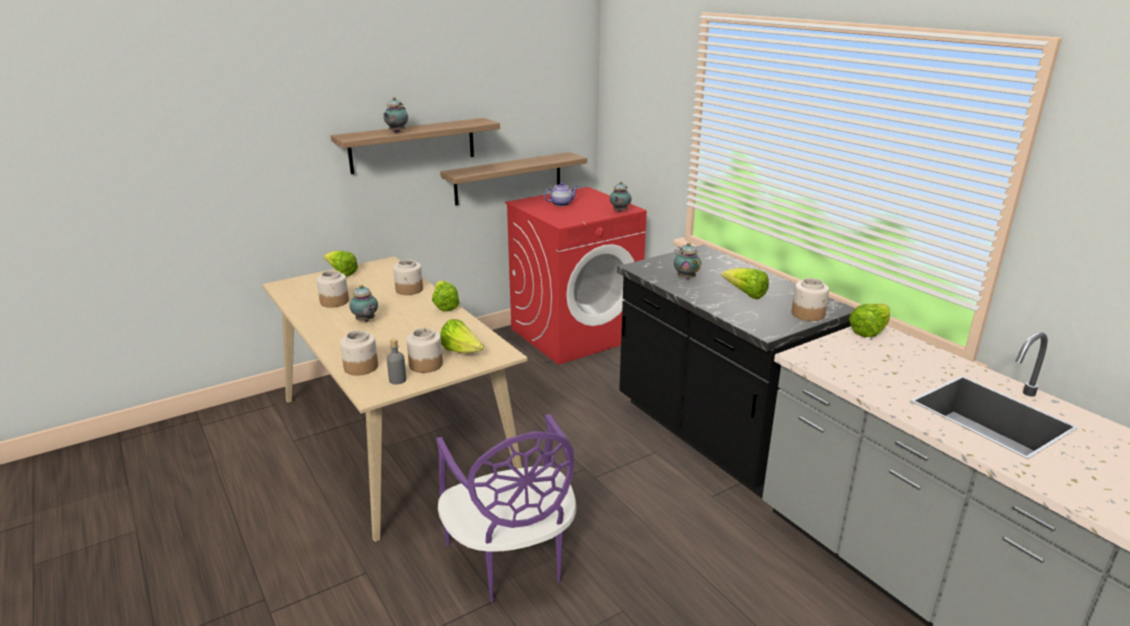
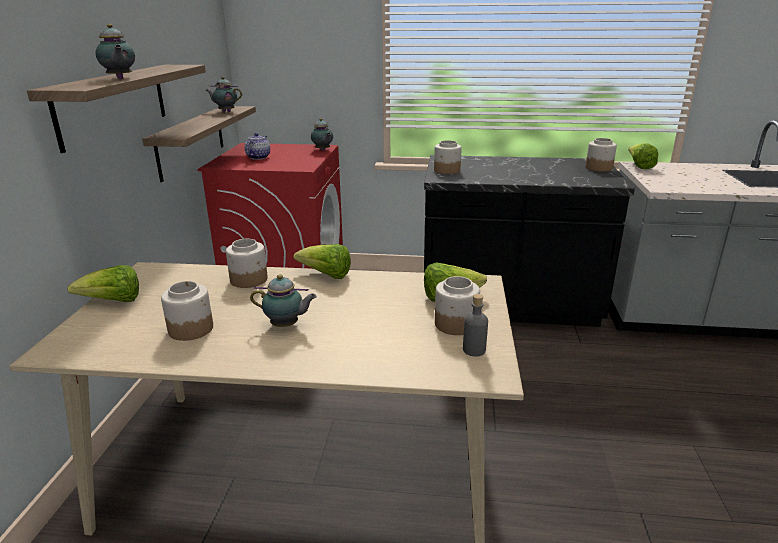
camera: 50 degrees left, 0 degrees up
(360, 367) = (410, 363): jar -> jar (447, 171)
(511, 560) = (589, 477): purple chair -> none
(685, 278) = (486, 174): teapot -> teapot (225, 111)
(745, 294) = (543, 170): lettuce -> none

